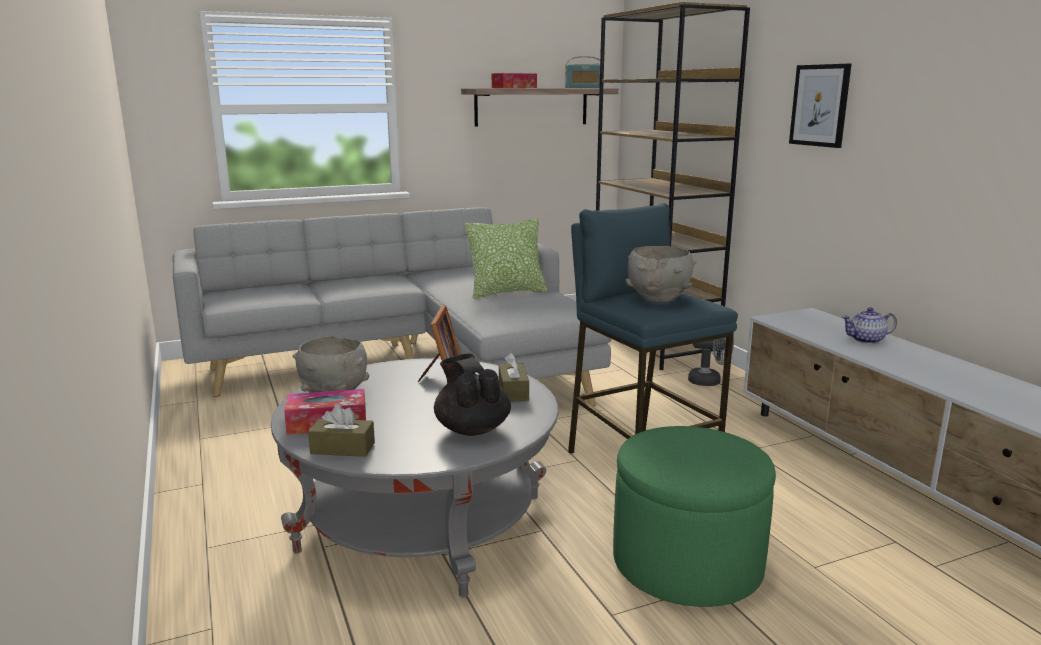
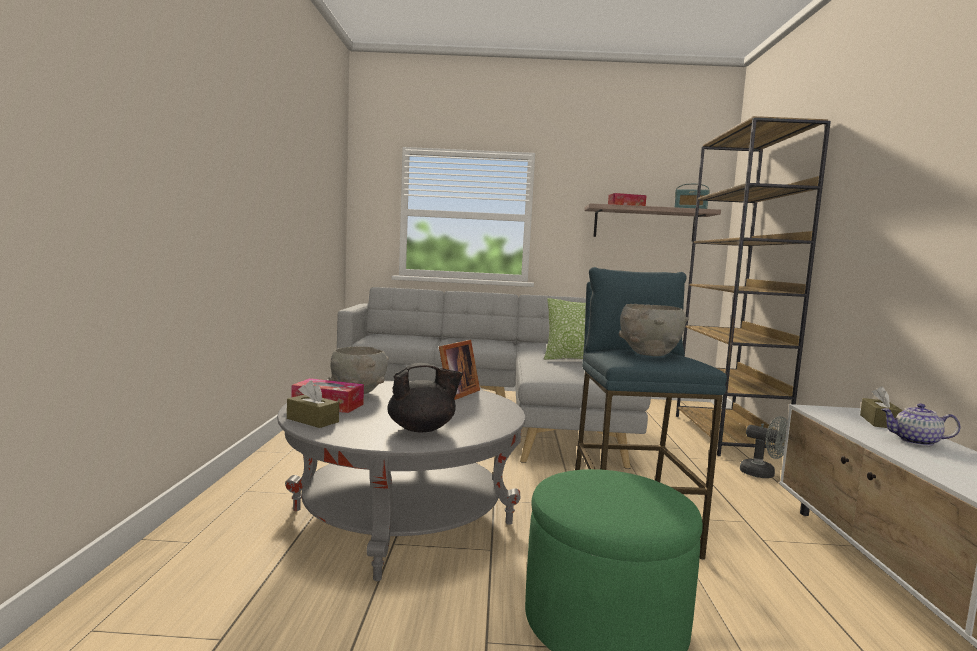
camera: 25 degrees right, 10 degrees down
(472, 428) = (422, 429): black teapot -> black teapot turned 75 degrees clockwise
(513, 392) = (492, 414): brown tissue box -> brown tissue box (879, 422)
(820, 105) = (890, 199): picture -> none

